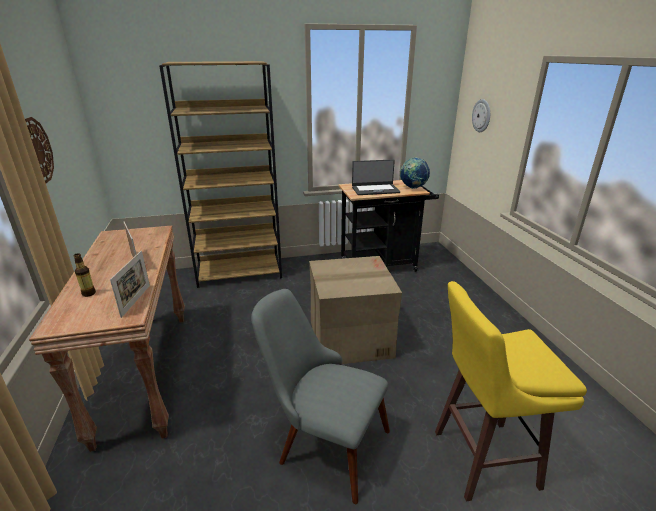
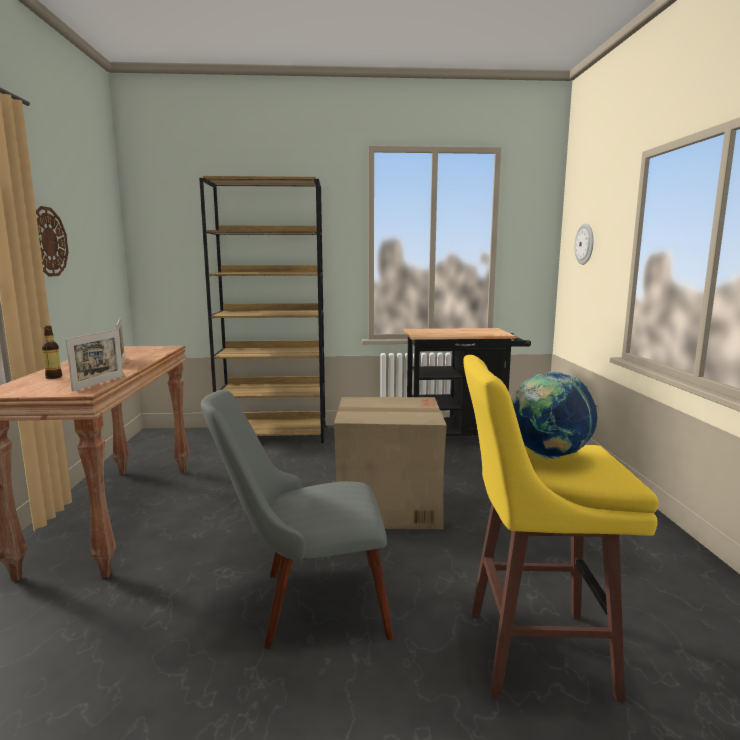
camera: 10 degrees right, 15 degrees down
(322, 441) = (305, 604): grey chair -> grey chair turned 45 degrees counterclockwise
(375, 190) = (446, 332): laptop -> none
(413, 188) = (497, 332): globe -> globe (548, 456)

